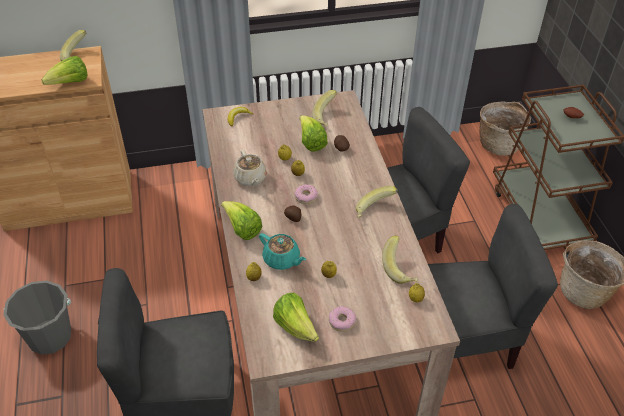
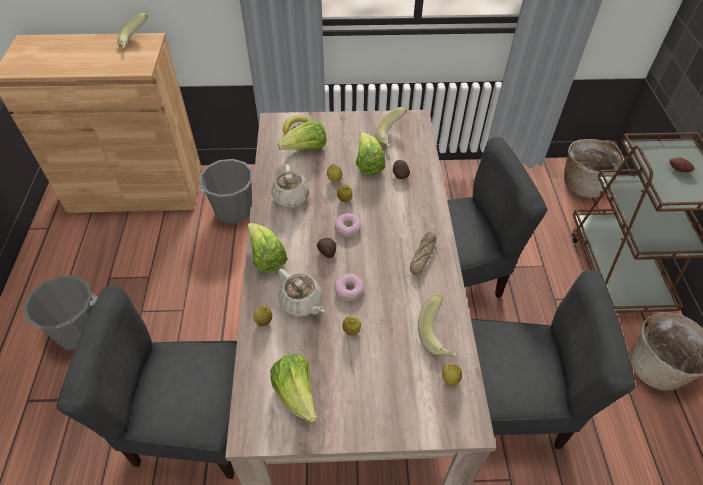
camera: 10 degrees right, 5 degrees up
(70, 83) = (119, 69): lettuce -> lettuce (306, 149)
(173, 208) = (234, 210): none -> grey bucket
(282, 260) = (301, 303): turquoise teapot -> beige teapot
(341, 321) = (353, 395): donut -> donut (349, 290)
(374, 210) = (422, 255): banana -> bread

